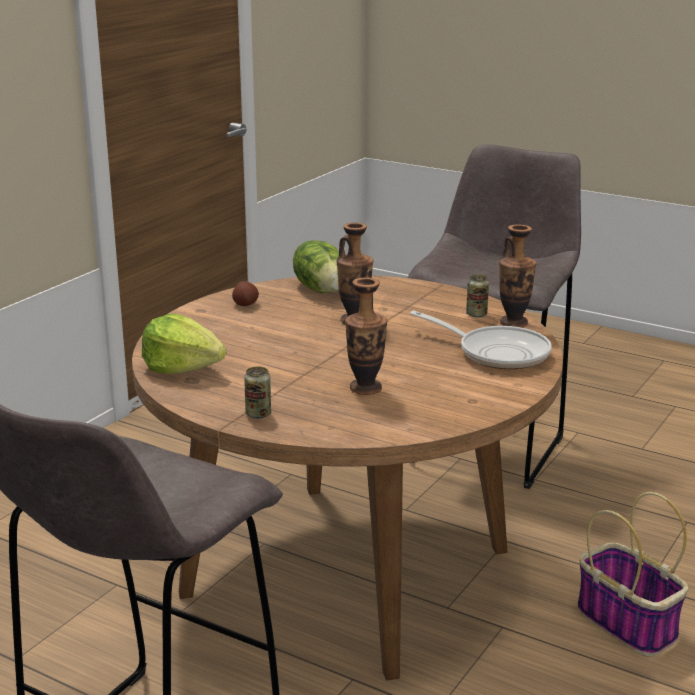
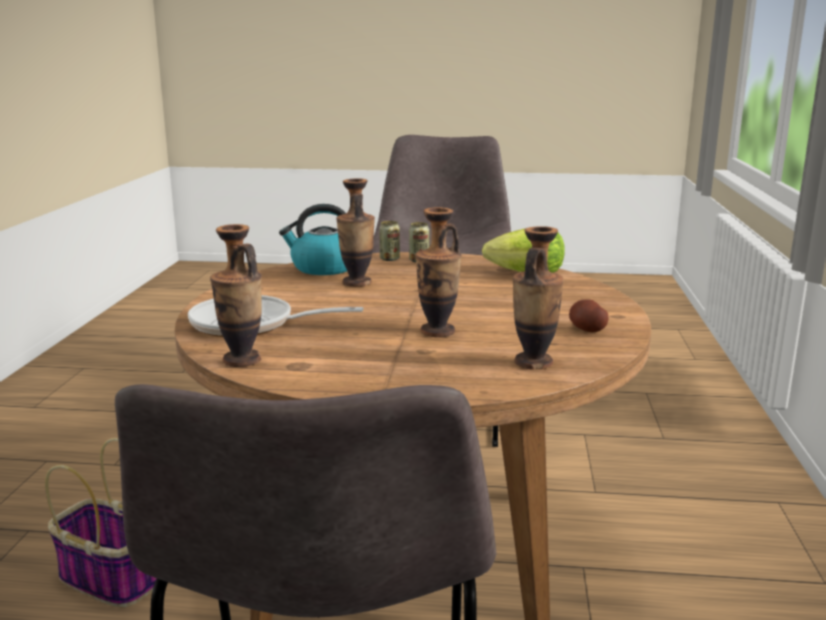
camera: 155 degrees right, 5 degrees down
(322, 289) = (533, 362): lettuce -> vase
(381, 422) = (323, 268): none -> kettle
(476, 314) = (296, 363): can -> can (389, 259)

